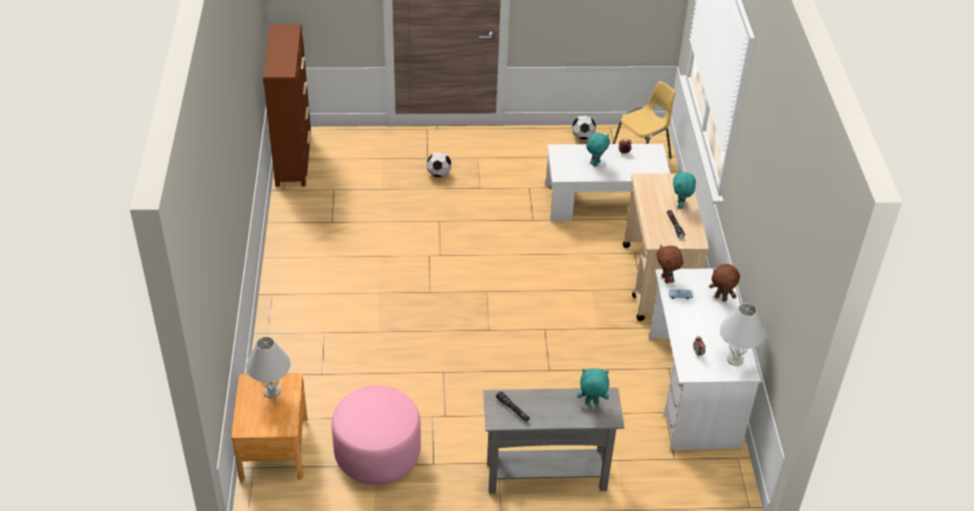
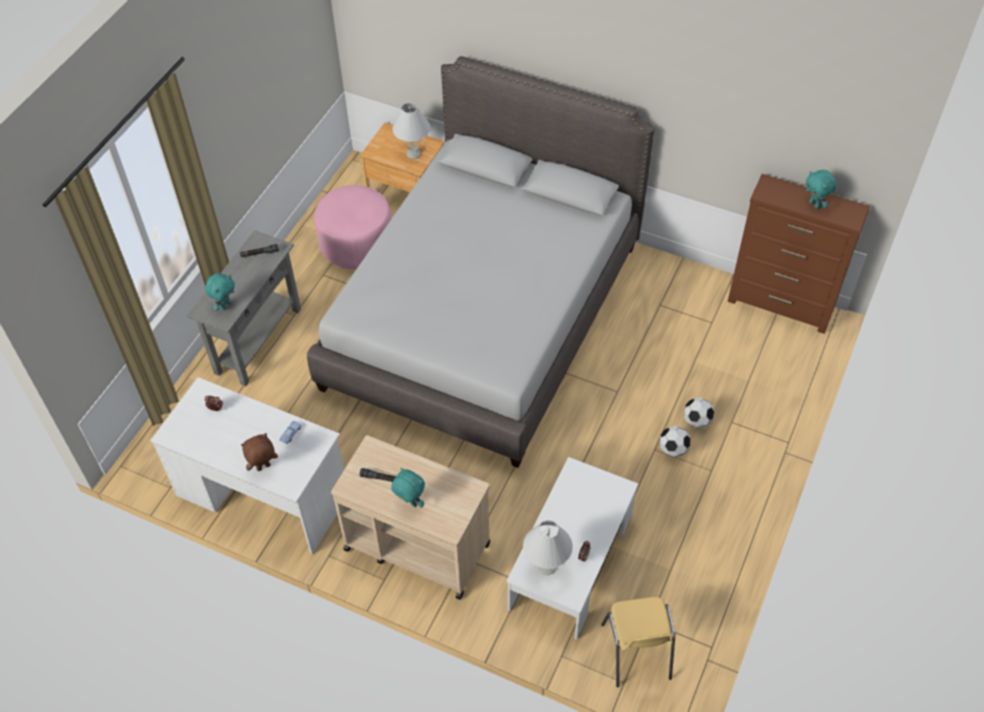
camera: 120 degrees right, 10 degrees up
(410, 324) = (484, 315): none -> grey bed
(582, 137) = (705, 603): football -> football (673, 449)
(596, 163) = (578, 515): turquoise plush toy -> turquoise plush toy (815, 205)
(666, 279) = (319, 434): brown plush toy -> none
(735, 359) = (186, 434): white table lamp -> white table lamp (546, 566)

